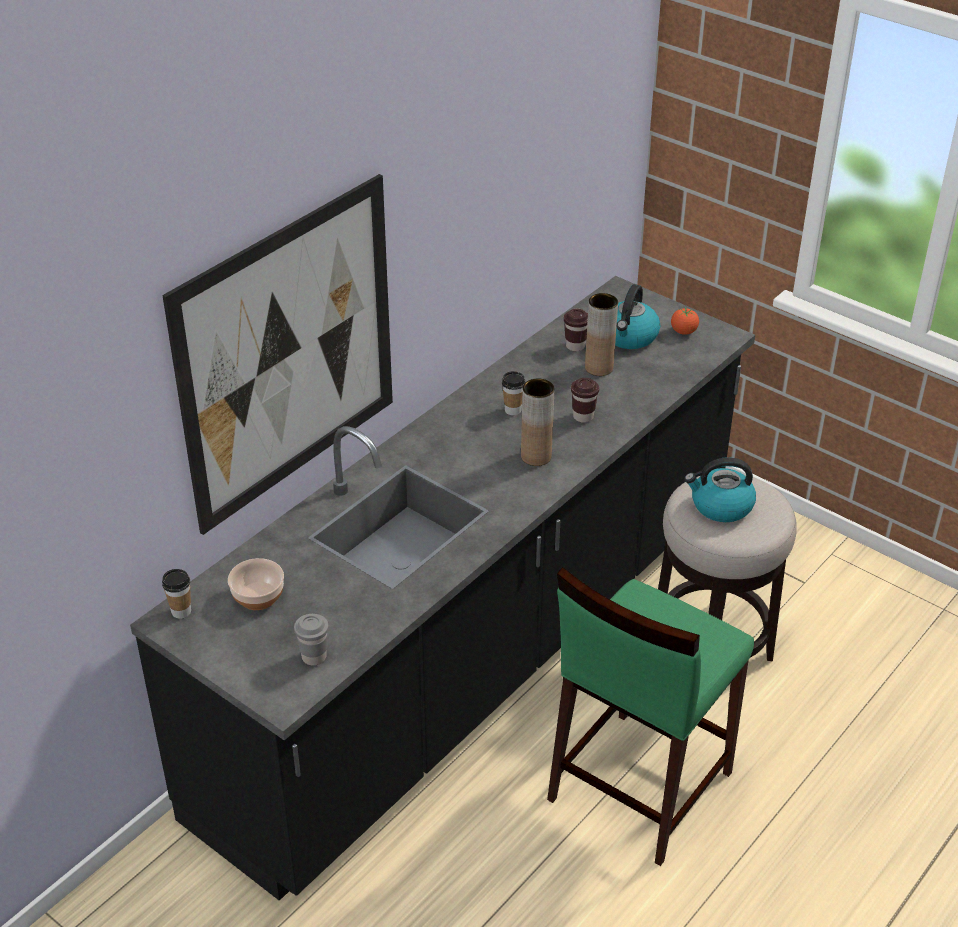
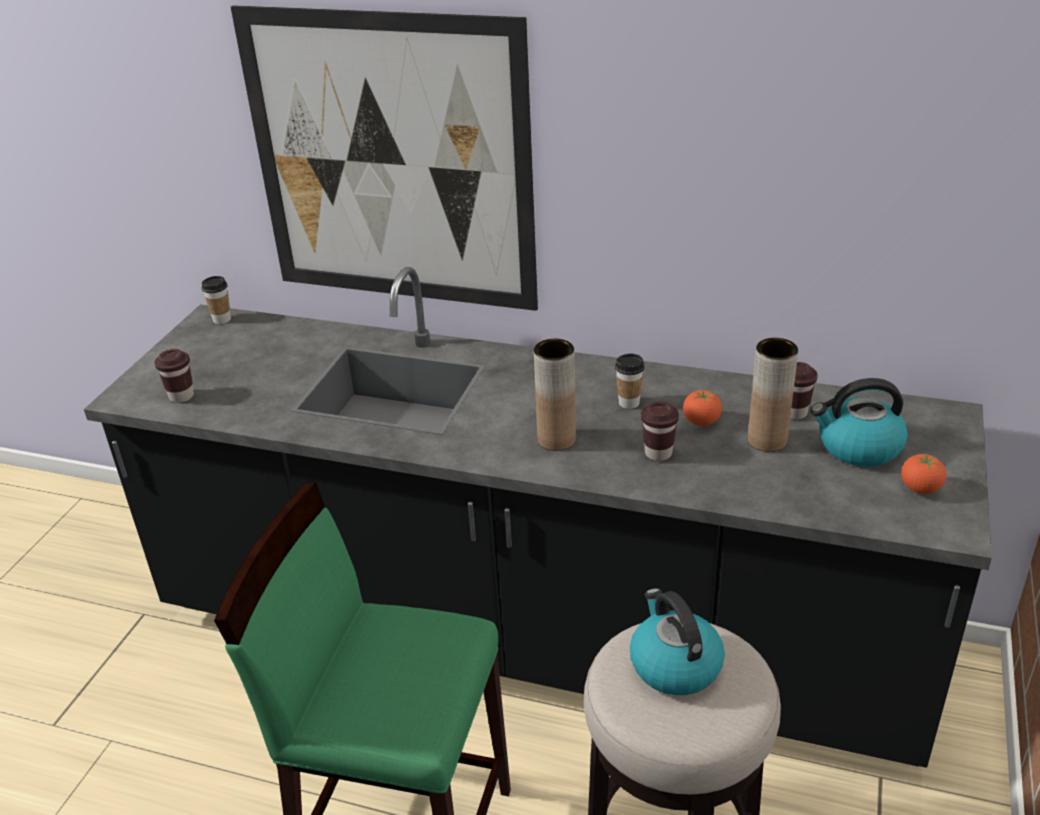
camera: 70 degrees right, 5 degrees down
(257, 596) = (253, 346): bowl -> none
(314, 657) = (181, 396): grey cup -> brown cup
(559, 387) = (701, 422): none -> tomato

